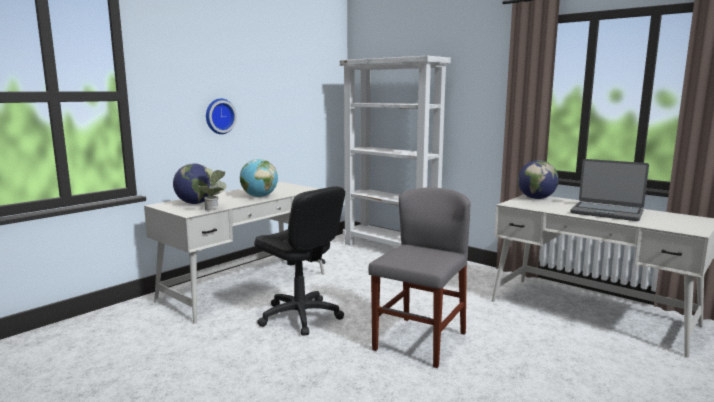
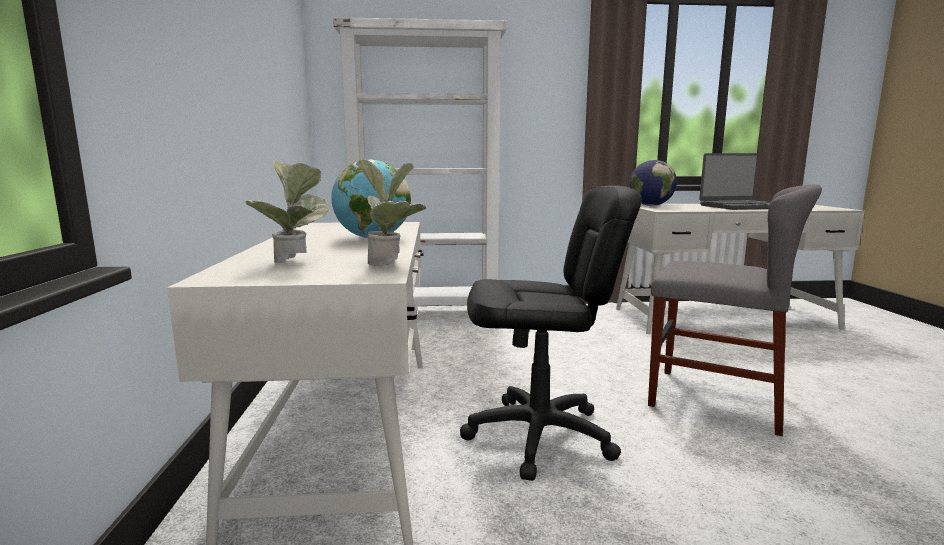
camera: 45 degrees left, 0 degrees up
(195, 203) = (296, 262): globe -> potted plant
(219, 116) = (206, 73): wall clock -> none
(420, 341) = (715, 399): grey chair -> grey chair turned 135 degrees clockwise

